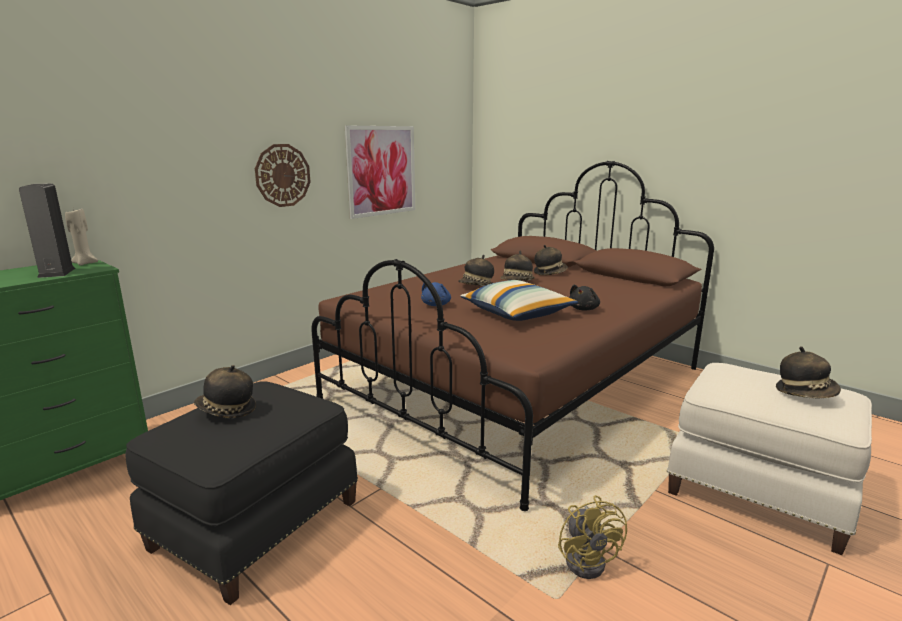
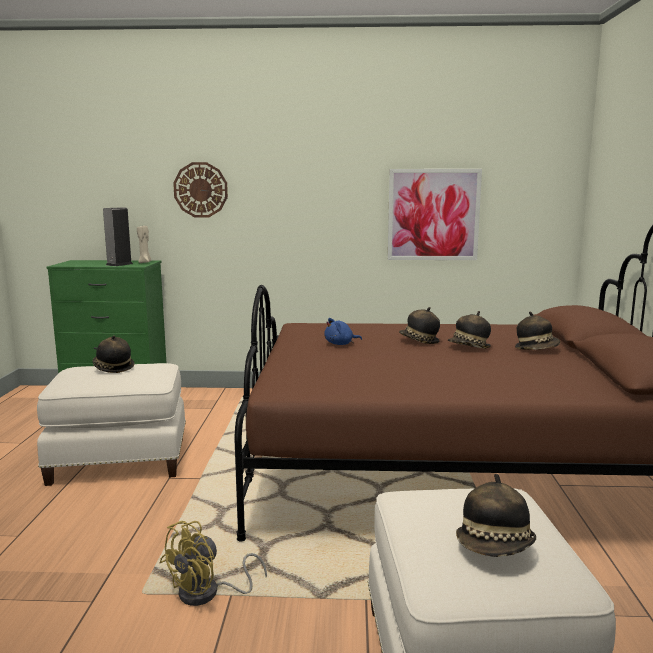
camera: 50 degrees right, 5 degrees down
(254, 523) = (120, 459): black ottoman -> white ottoman
(282, 175) = (317, 213): wall clock -> wall clock (200, 190)
(517, 314) = (375, 367): pillow -> none
(584, 309) = (446, 382): black plush toy -> none

